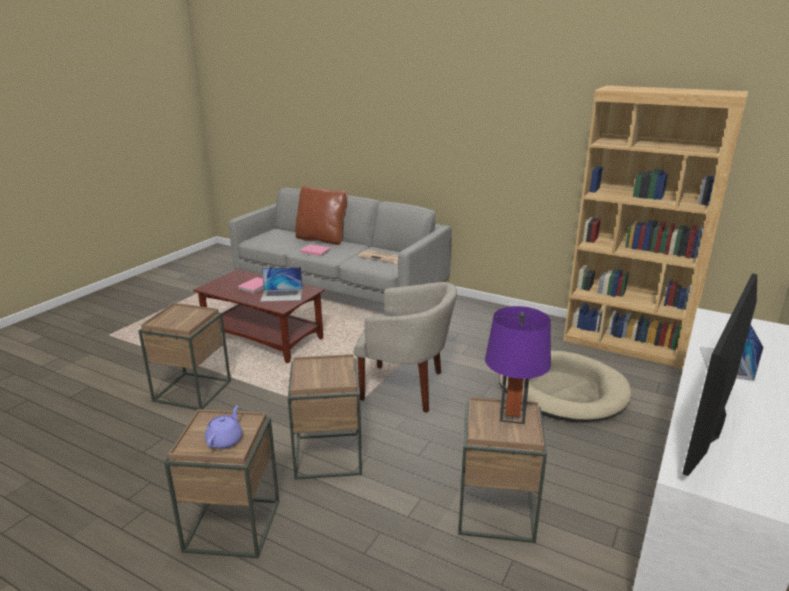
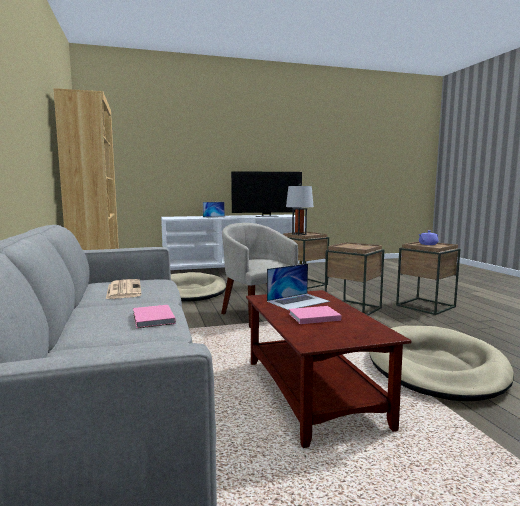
camera: 135 degrees left, 15 degrees down
(192, 391) = (436, 367): brown side table -> beige dog bed
(282, 295) = (298, 301): laptop -> laptop turned 105 degrees clockwise
(322, 239) = (76, 336): brown pillow -> none
(512, 415) = (299, 234): purple table lamp -> grey table lamp

